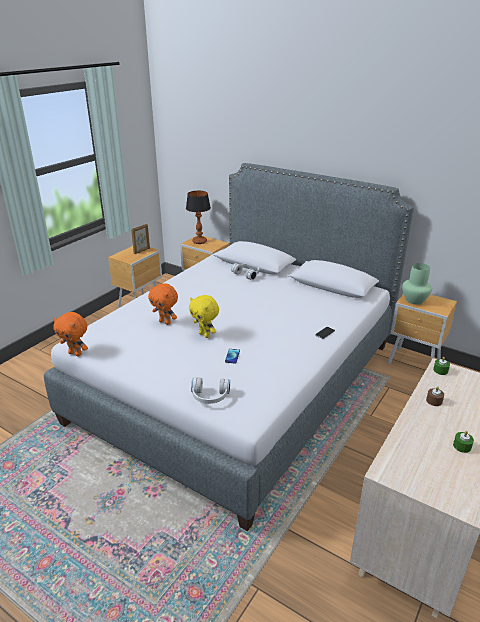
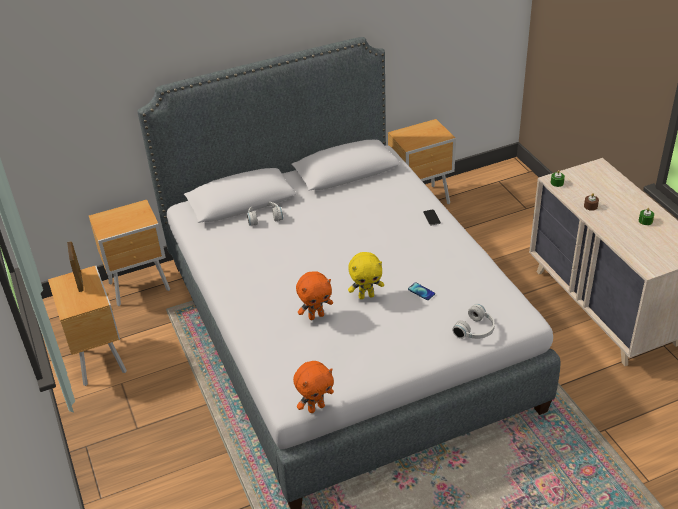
camera: 55 degrees left, 10 degrees up
(199, 241) = (113, 222): table lamp -> none
(414, 300) = (412, 140): green vase -> none

